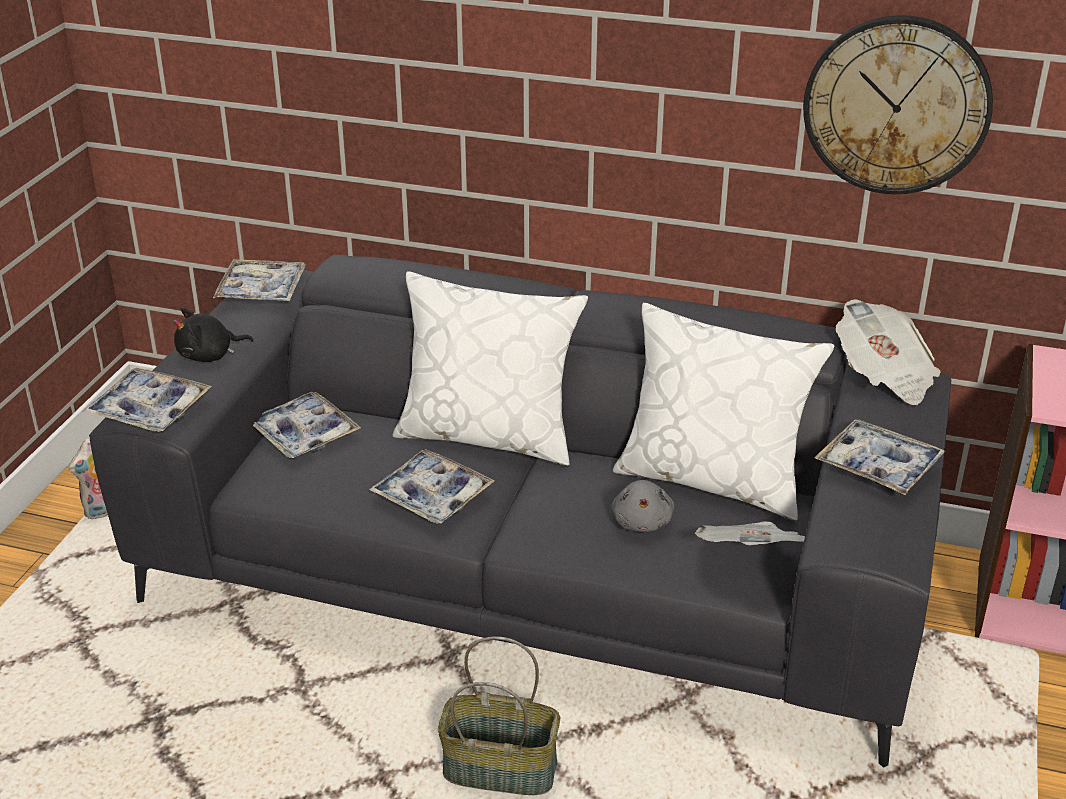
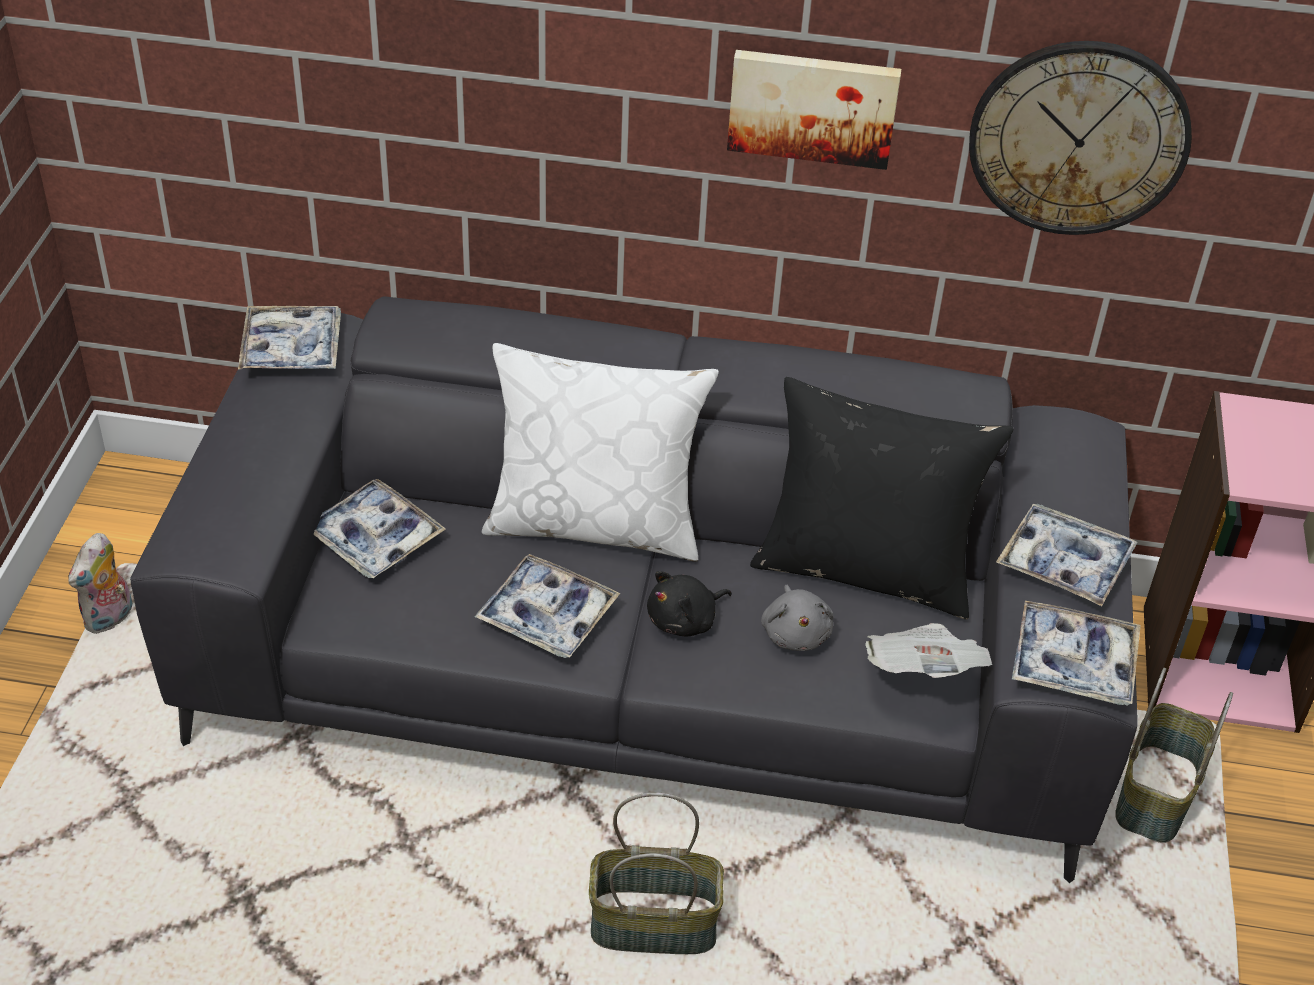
camera: 10 degrees left, 10 degrees up
(150, 410) = (201, 541): tray -> tray (1073, 663)
(209, 355) = (253, 454): black plush toy -> black plush toy (685, 620)
(674, 81) = (813, 106): none -> picture
(713, 479) = (865, 568): white pillow -> black pillow
(884, 377) = (1054, 435): newspaper -> none
(975, 705) = (1157, 796): none -> basket

